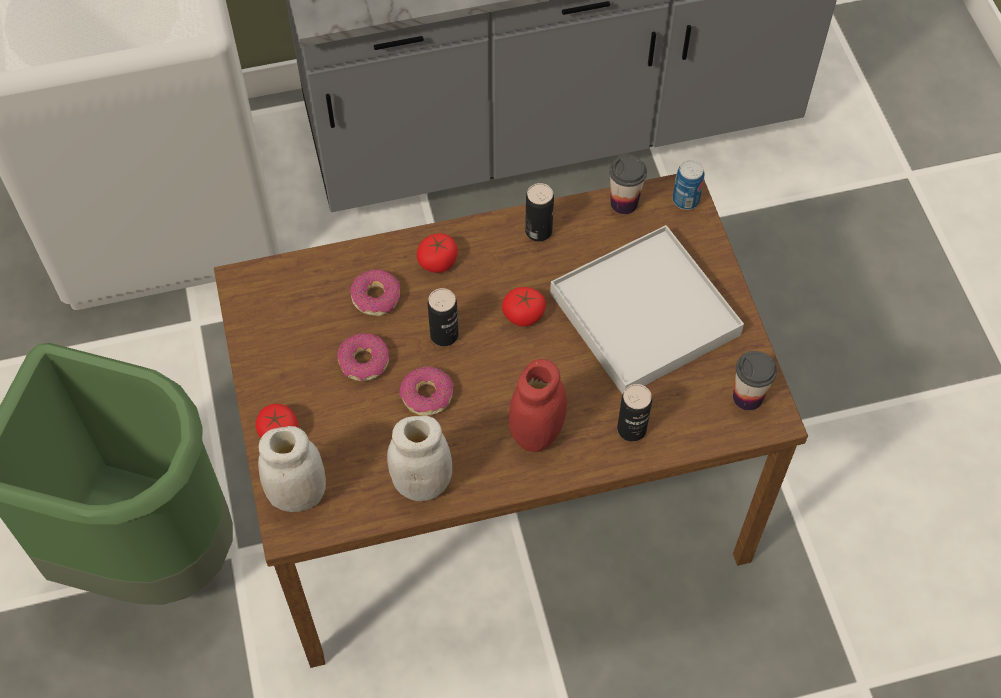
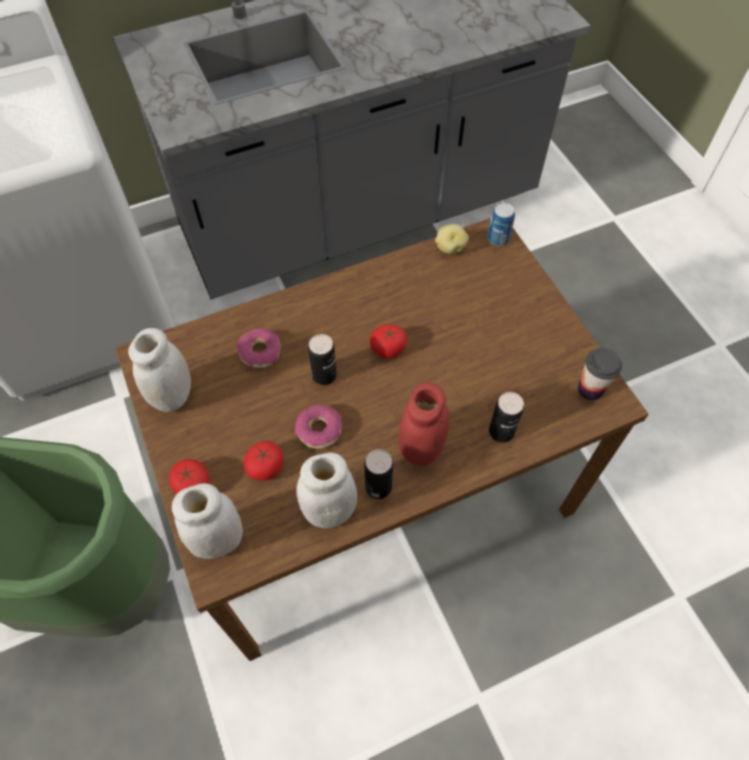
camera: 10 degrees left, 0 degrees up
(271, 333) = (173, 396): none -> white jar
(364, 362) = (258, 409): donut -> none
(438, 261) = (307, 315): tomato -> tomato (265, 467)
(538, 231) = (386, 279): can -> can (378, 487)
(624, 203) = (450, 247): cup -> potato
(644, 314) = (487, 333): white tray -> none

